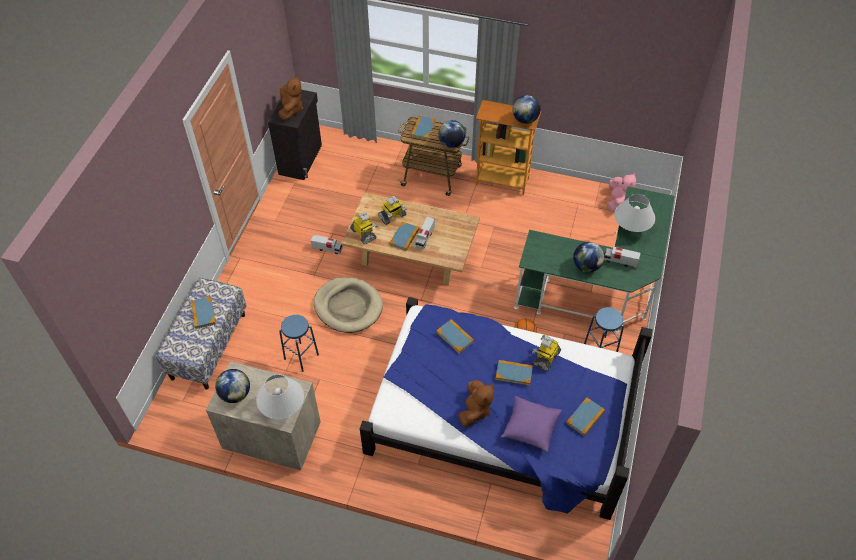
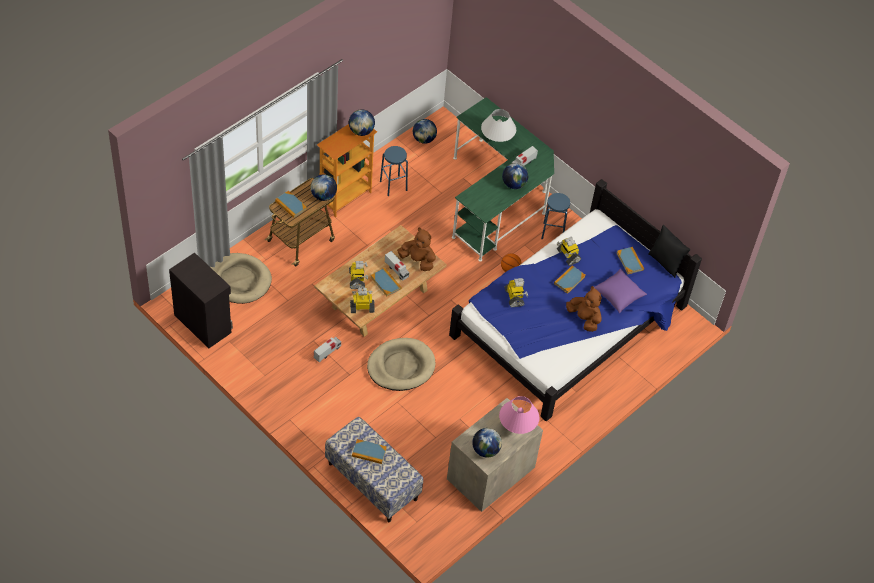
camera: 65 degrees left, 0 degrees up
(282, 407) = (517, 425): white table lamp -> pink table lamp
(291, 109) = (202, 280): brown plush toy -> brown plush toy (417, 260)
(301, 356) = (429, 421): blue stool -> blue stool (393, 185)
(360, 159) = (239, 280): none -> beige dog bed
(455, 337) = (514, 297): book -> toy robot
(613, 453) = (665, 262): none -> black pillow
(617, 201) = (424, 139): pink plush toy -> globe

